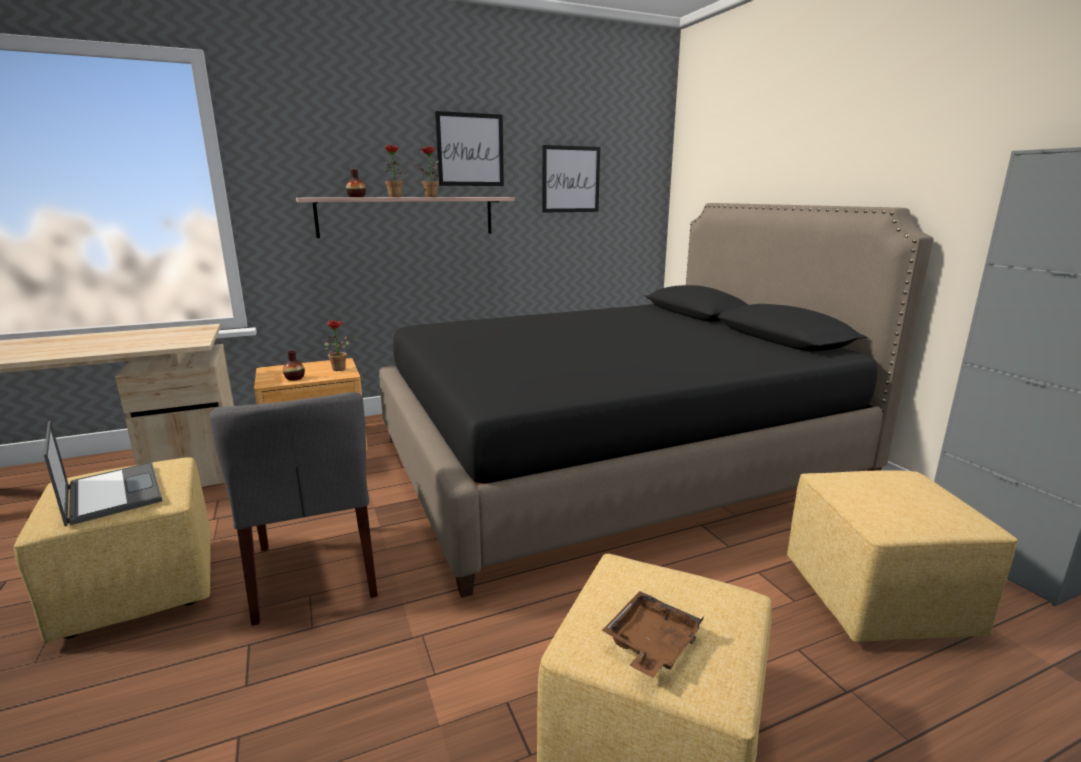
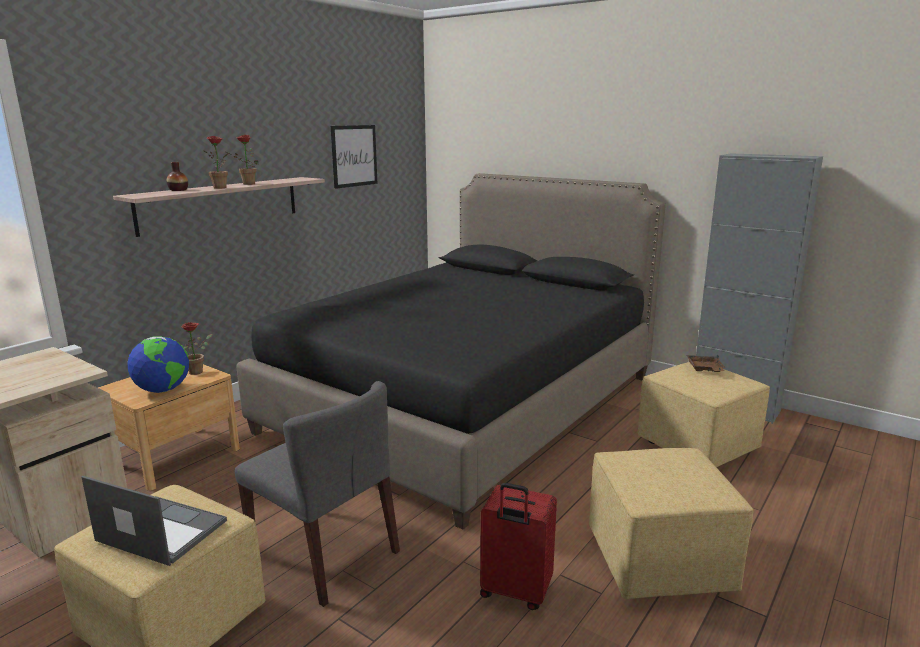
camera: 30 degrees left, 0 degrees up
(294, 378) = (163, 390): vase -> globe
(432, 700) = (515, 592): none -> red suitcase
(470, 150) = (272, 134): picture -> none
(651, 644) = (676, 487): brown tray -> brown tray (705, 369)

